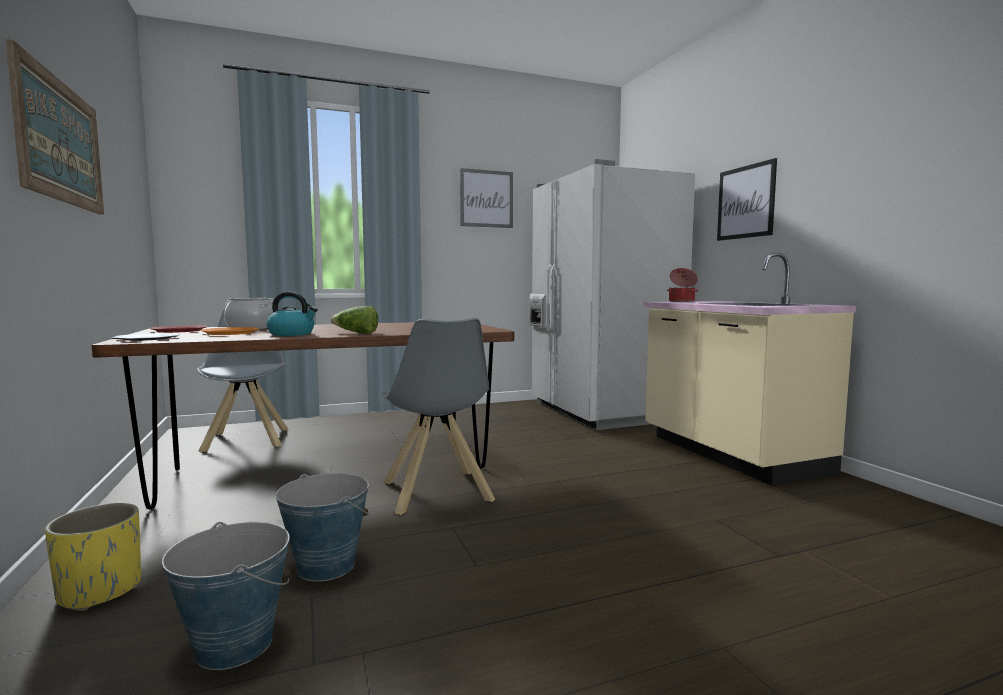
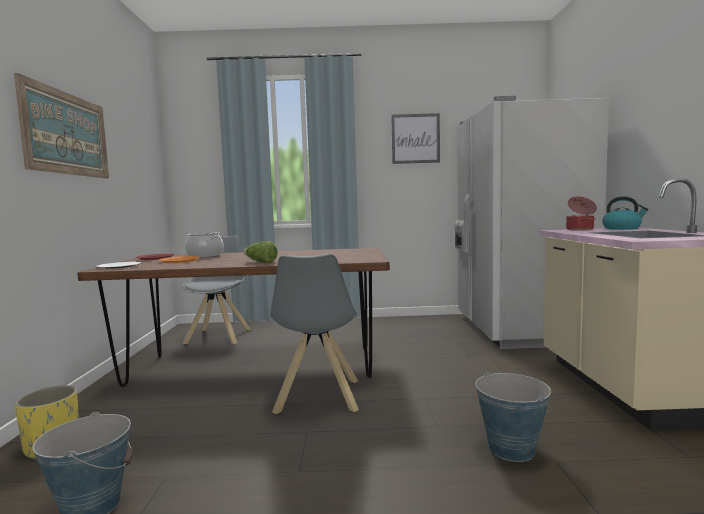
camera: 20 degrees right, 0 degrees up
(292, 334) = (215, 263): kettle -> kettle (622, 228)
(326, 566) = (193, 451): bucket -> bucket (511, 449)
(745, 202) = (657, 124): picture -> none

